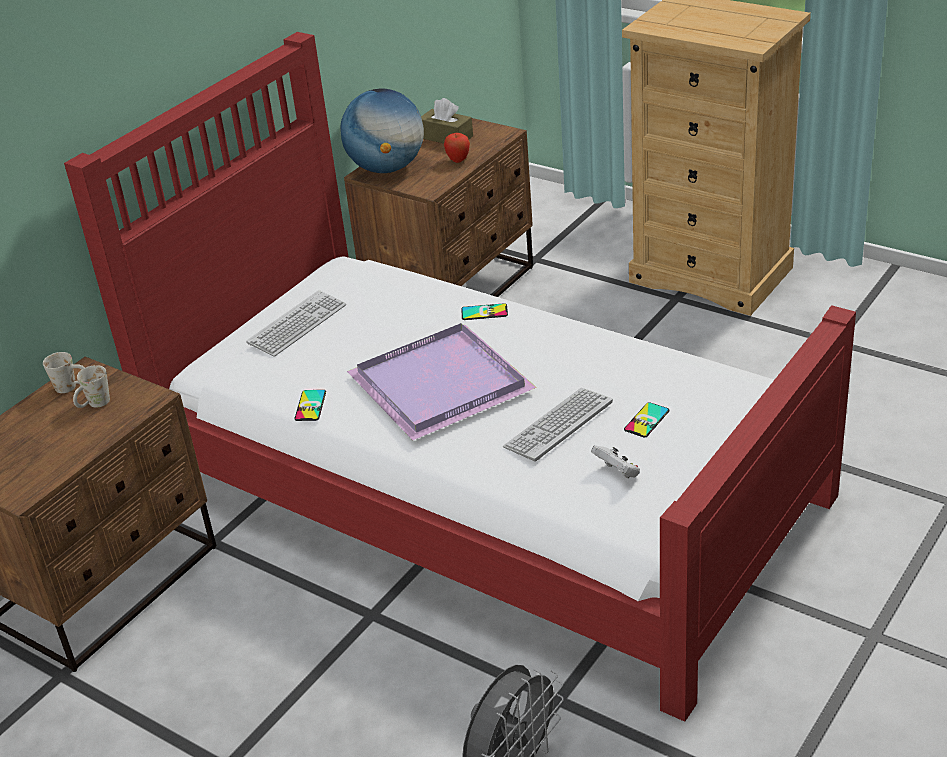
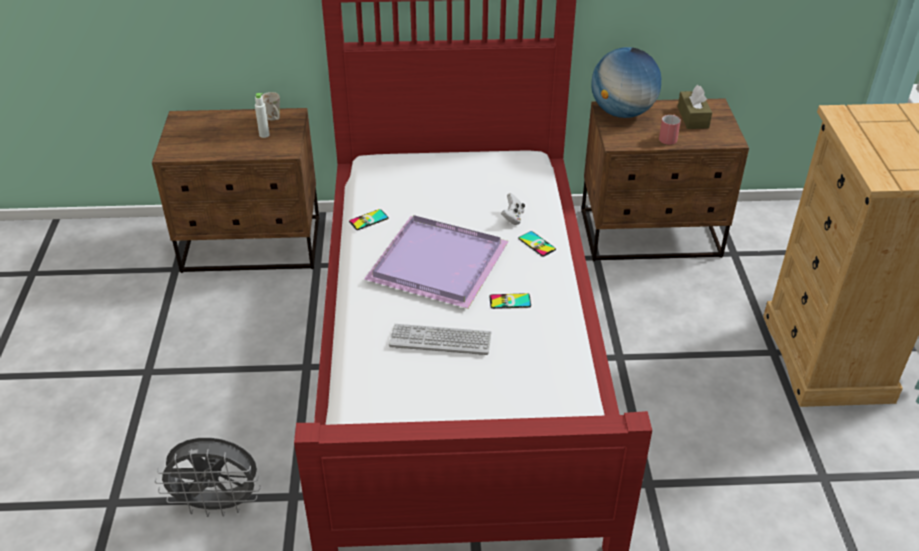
camera: 50 degrees right, 5 degrees up
(94, 405) = (264, 135): white mug -> white bottle
(297, 325) = (445, 172): keyboard -> none
(458, 160) = (669, 137): apple -> red mug
(617, 473) = (412, 394): white game controller -> white game controller (513, 218)
(646, 420) = (484, 383): phone -> phone (510, 301)

